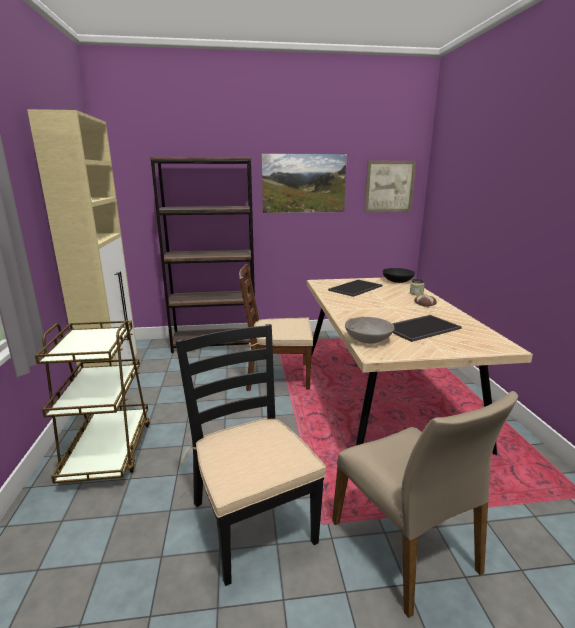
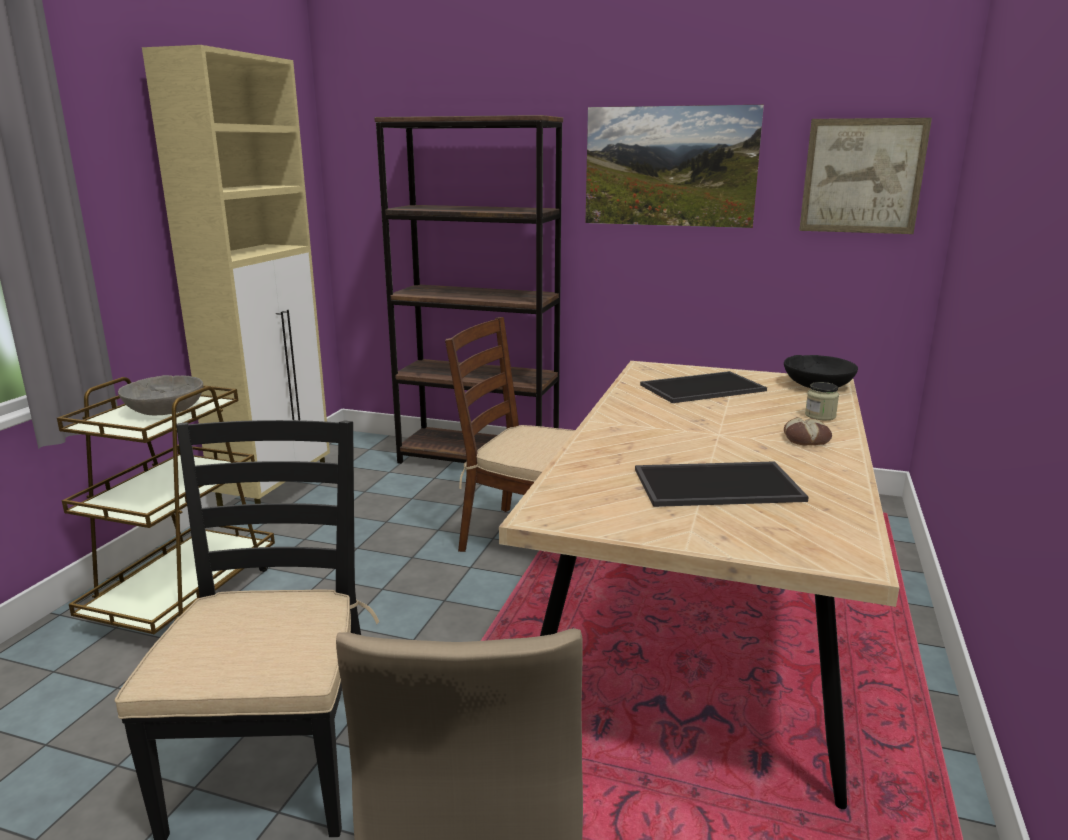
camera: 25 degrees right, 0 degrees up
(368, 339) = (575, 486): grey bowl -> grey bowl (164, 410)

